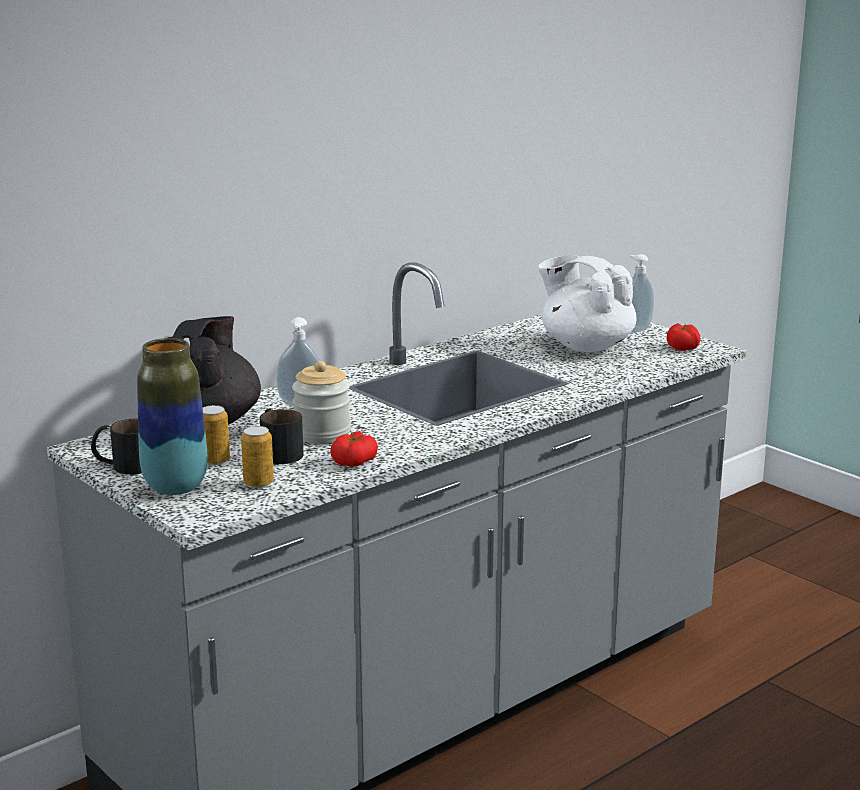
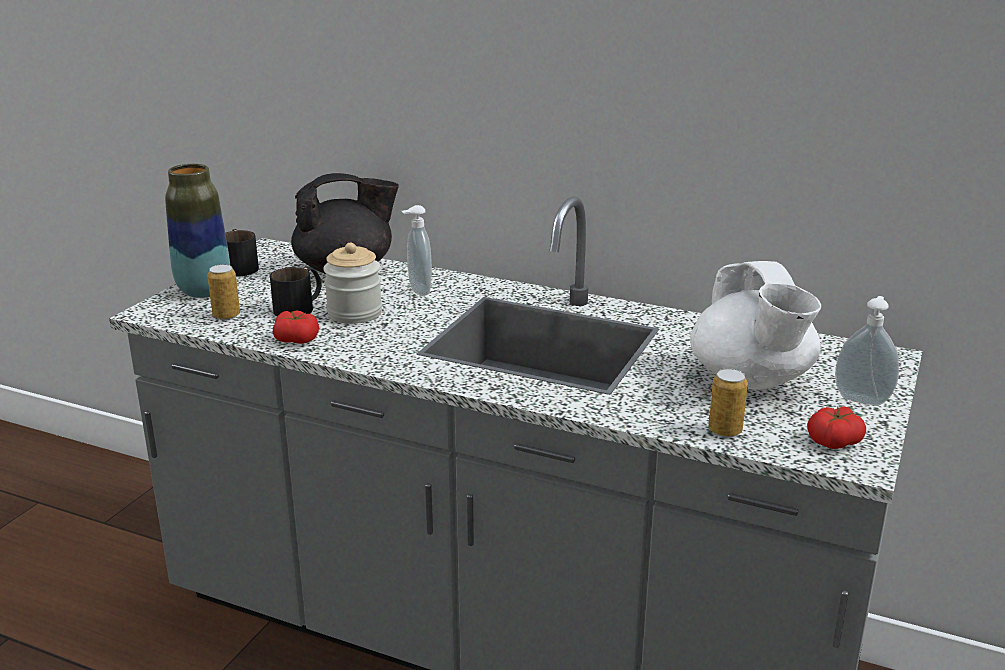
camera: 65 degrees right, 5 degrees up
(215, 460) = (266, 291): can -> can (725, 431)
(585, 346) = (751, 380): white teapot -> white teapot turned 150 degrees clockwise

